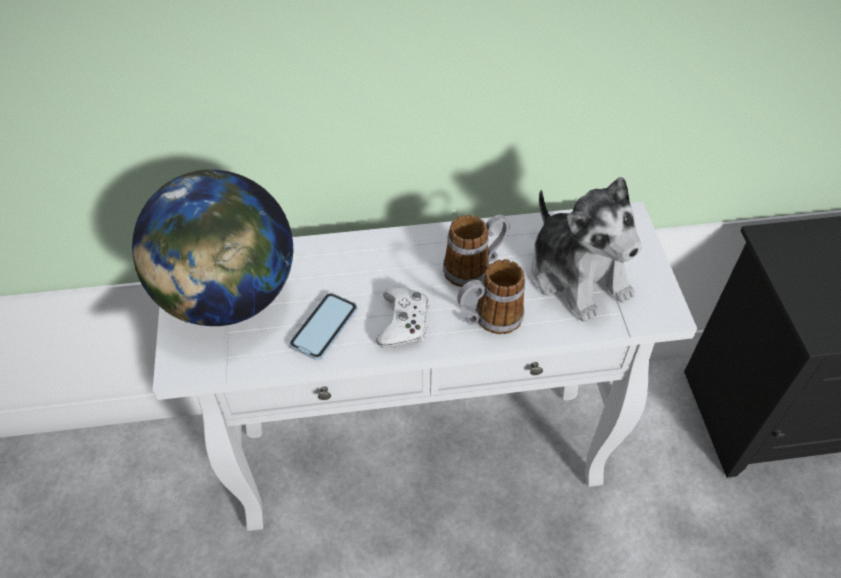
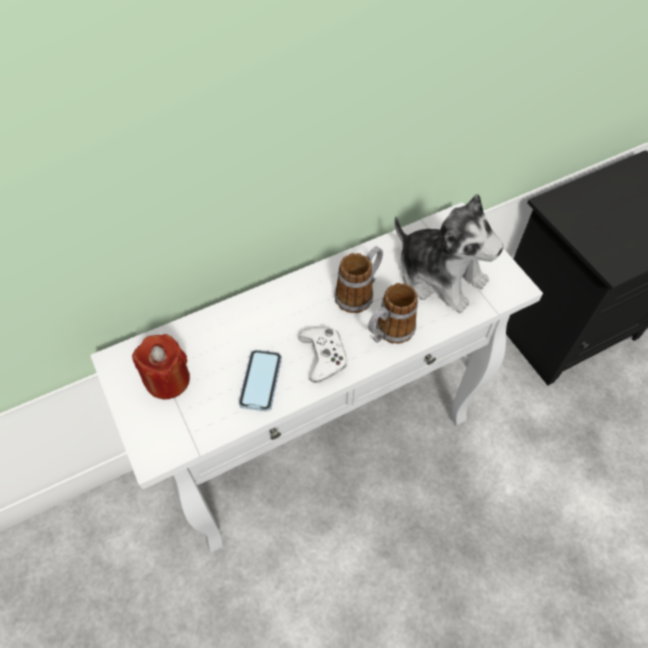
camera: 20 degrees left, 5 degrees up
(229, 297) = (168, 380): globe -> red candle

